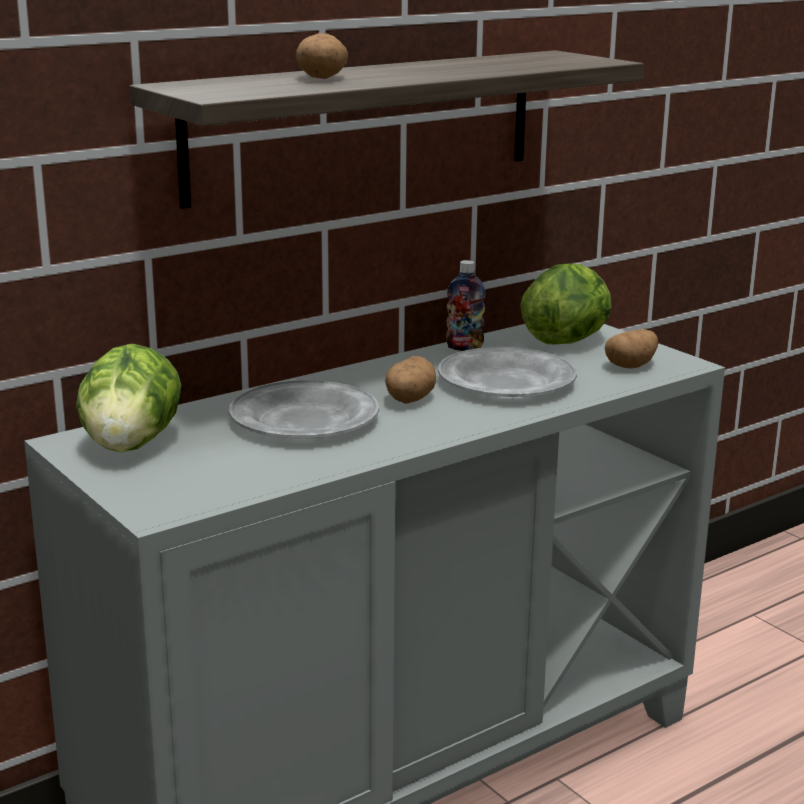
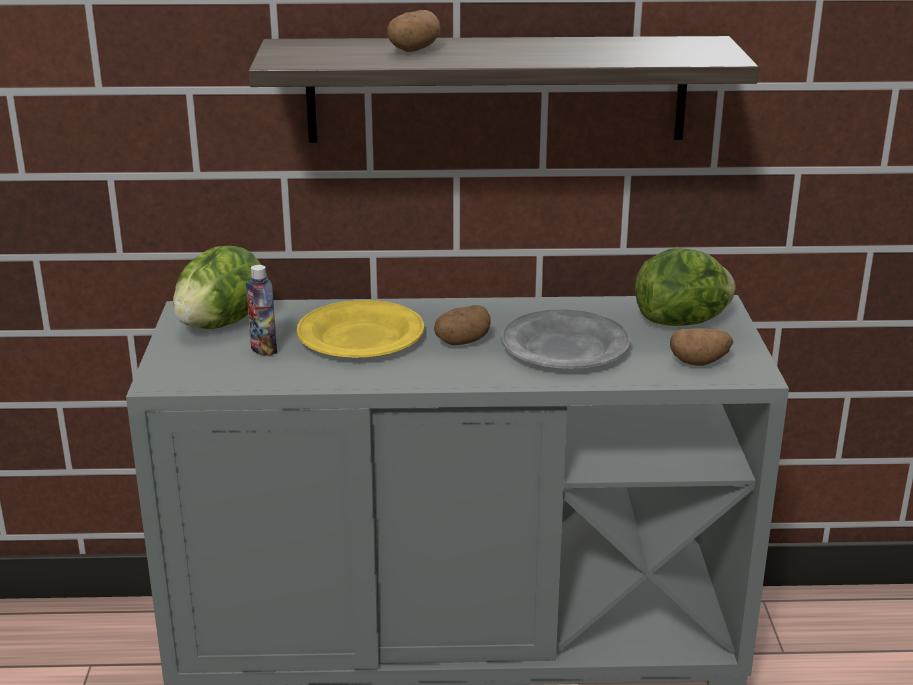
camera: 35 degrees right, 5 degrees up
(304, 420) = (360, 337): grey plate -> yellow plate
(464, 348) = (582, 306): bottle -> bottle (263, 349)

